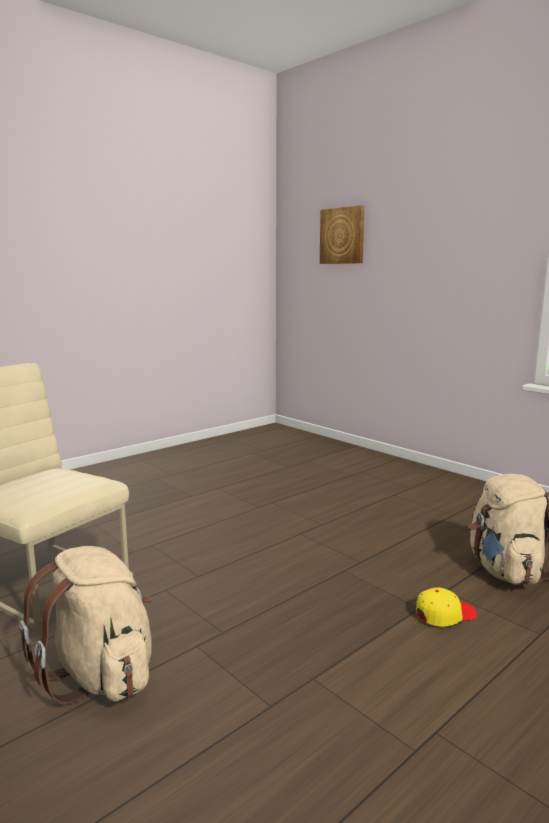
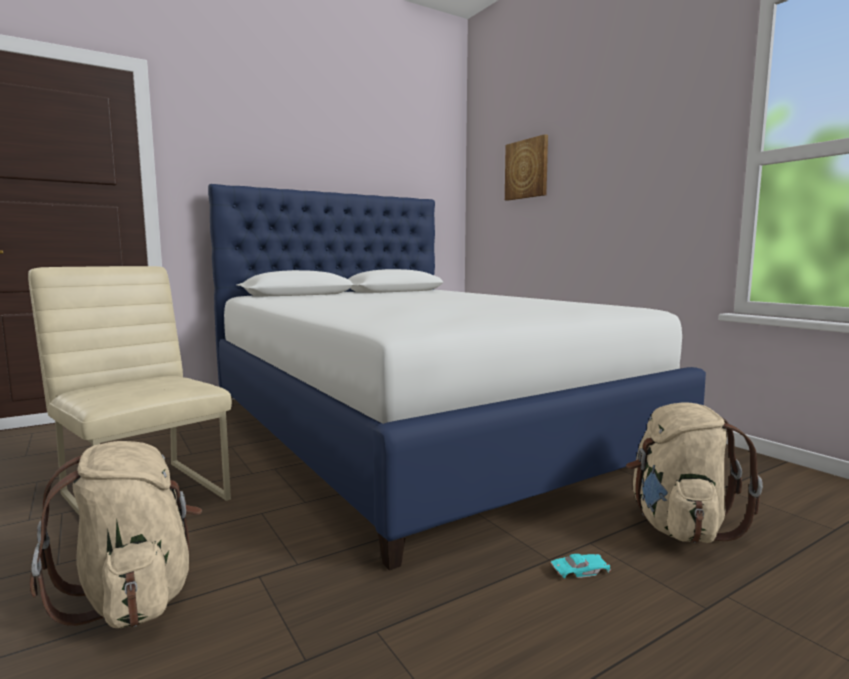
camera: 10 degrees right, 5 degrees down
(260, 492) = (416, 427): none -> white bed
(445, 614) = (580, 570): yellow cap -> turquoise toy car

